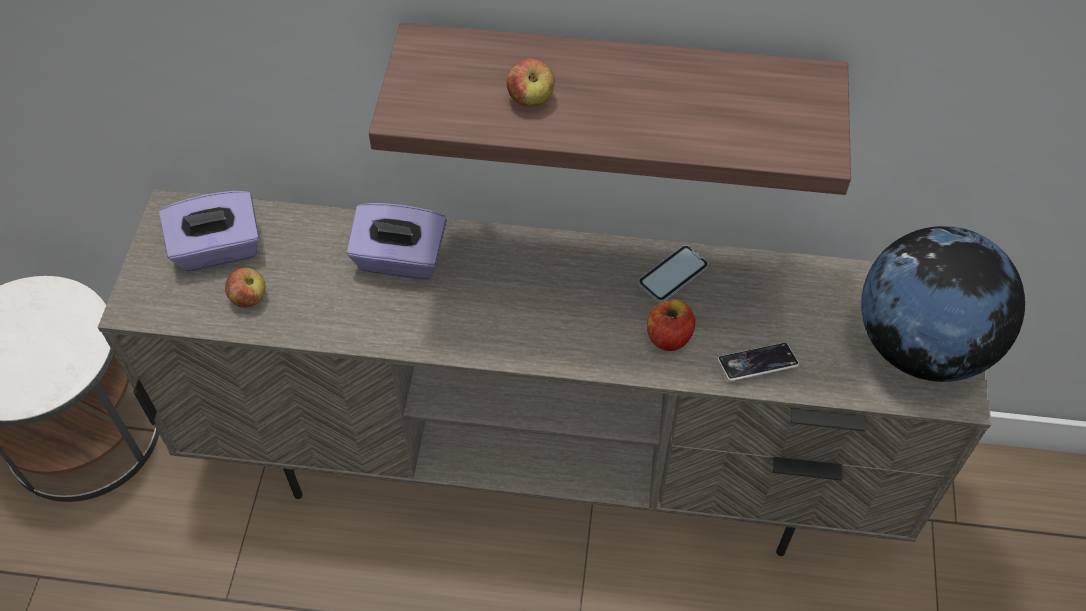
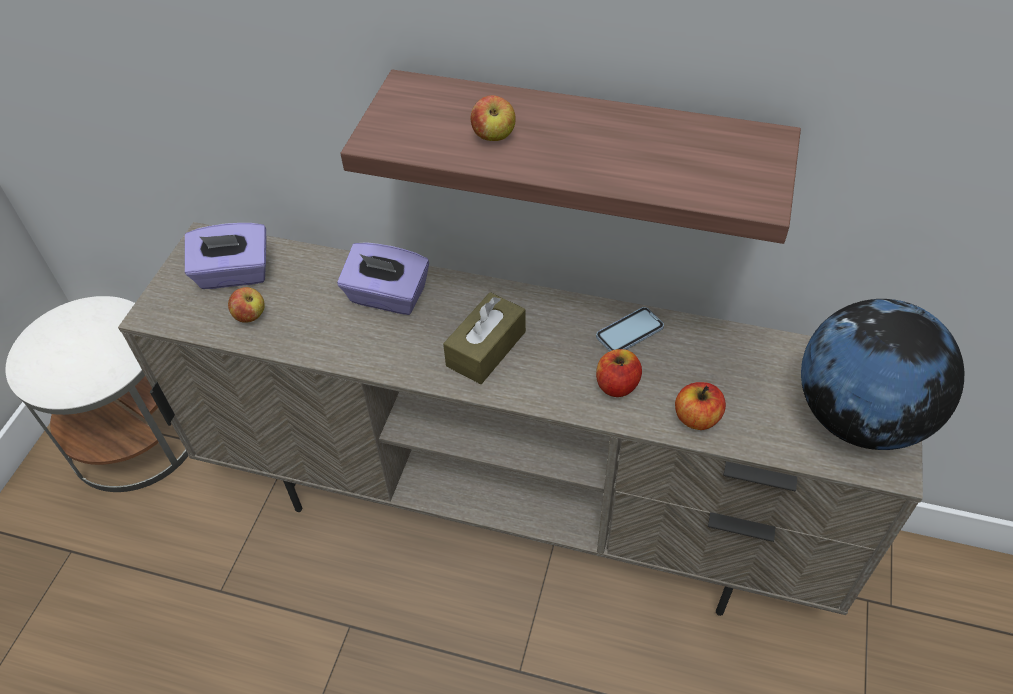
camera: 10 degrees right, 5 degrees down
(521, 310) = (486, 348): none -> brown tissue box
(757, 364) = (697, 418): phone -> apple

